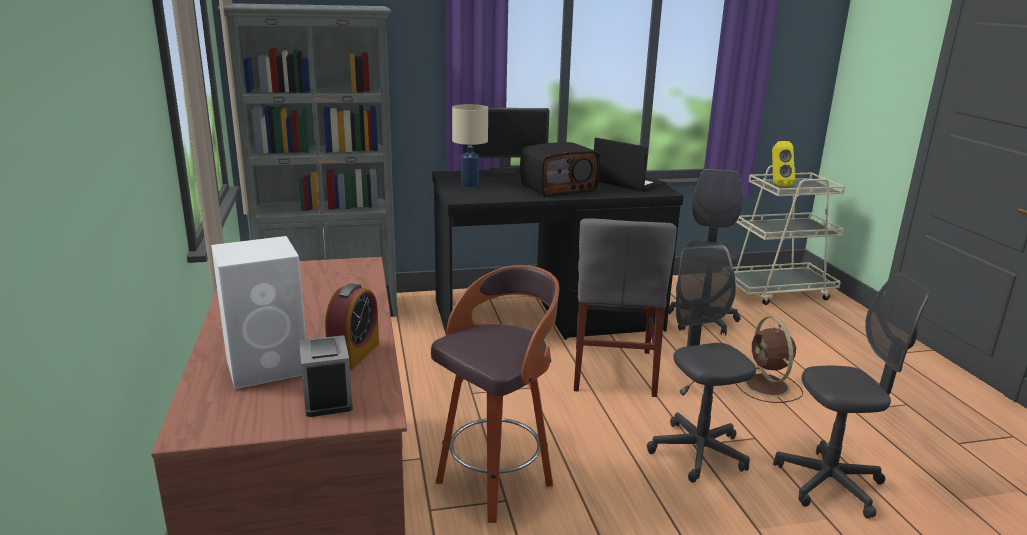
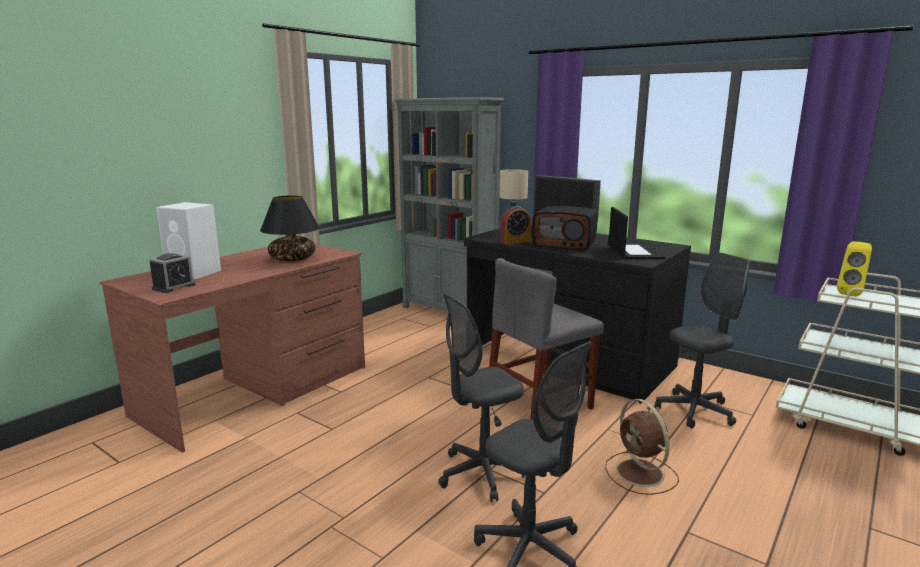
camera: 50 degrees right, 5 degrees down
(331, 294) = (292, 259): none -> black table lamp
(354, 354) = (226, 279): alarm clock -> alarm clock (515, 241)
(496, 482) = (346, 419): stool -> none
(697, 452) = (482, 474): grey office chair -> grey office chair turned 150 degrees counterclockwise
(767, 386) = (641, 474): brown fan -> brown fan turned 60 degrees counterclockwise

